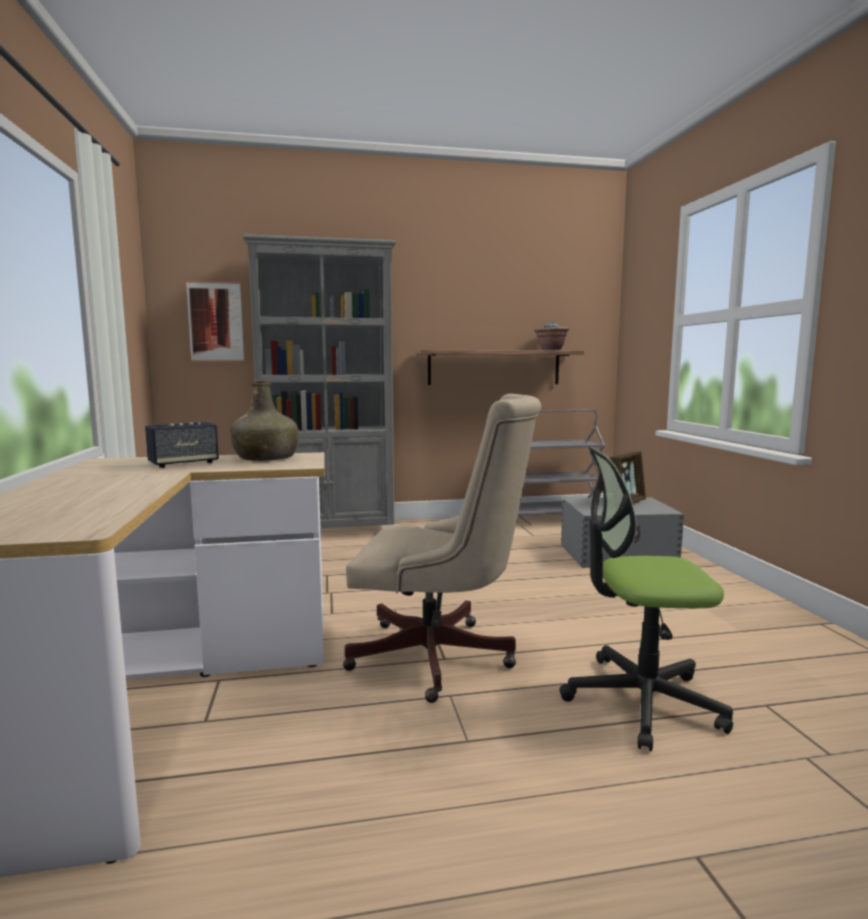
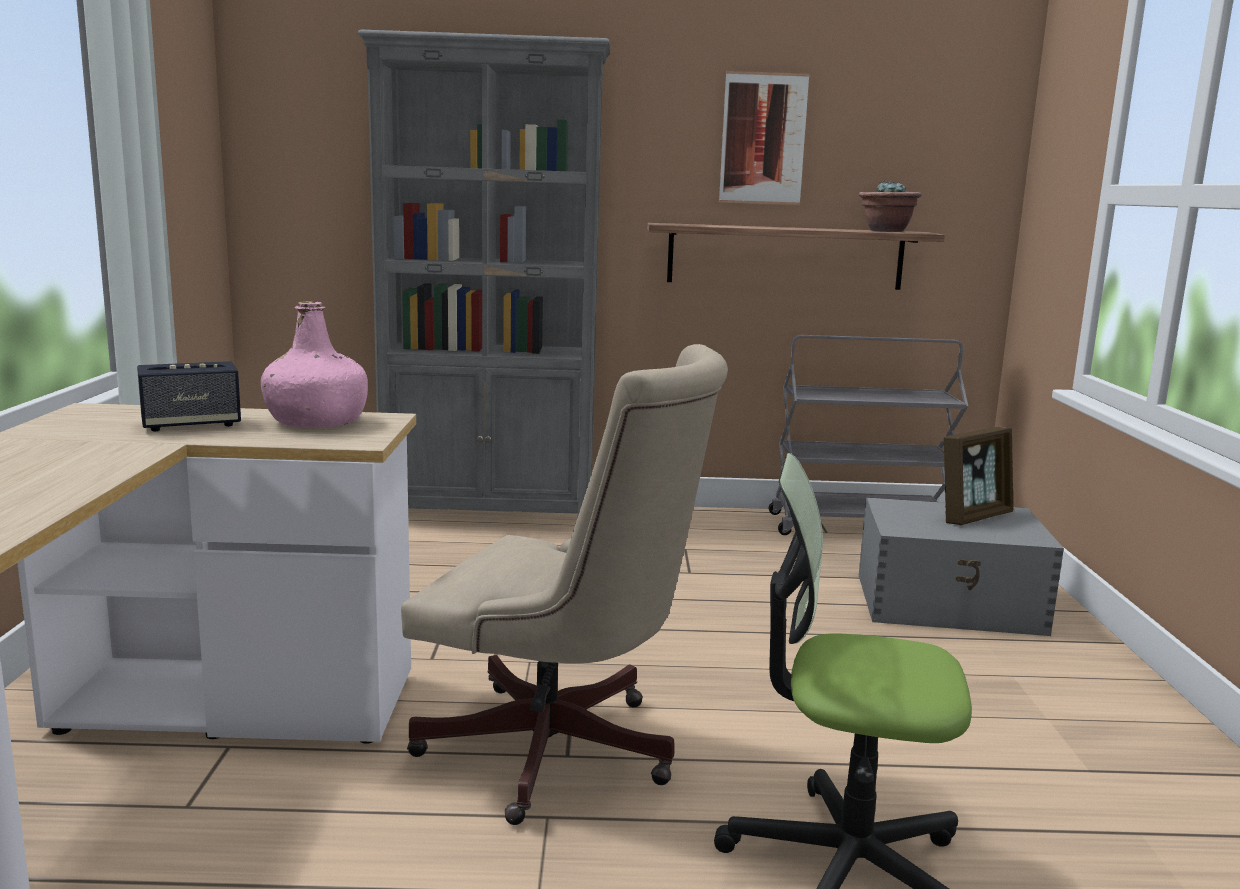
camera: 10 degrees right, 5 degrees up
(215, 322) = (325, 167): picture -> picture (763, 139)
(266, 458) = (317, 422): green bottle -> pink bottle

